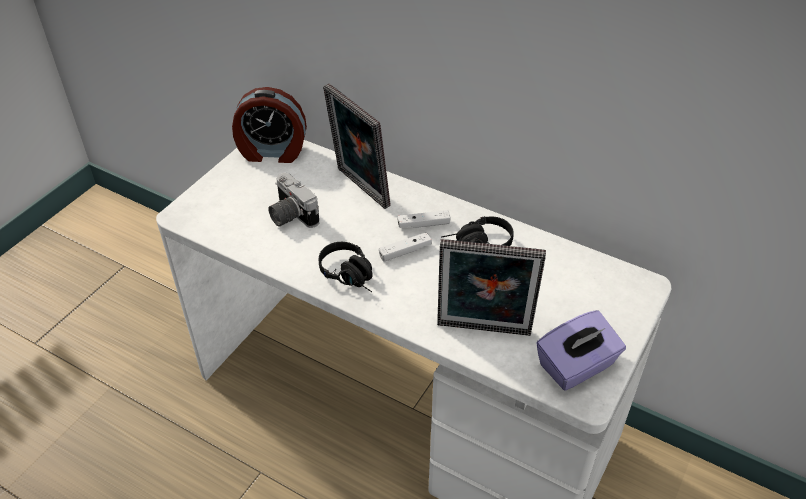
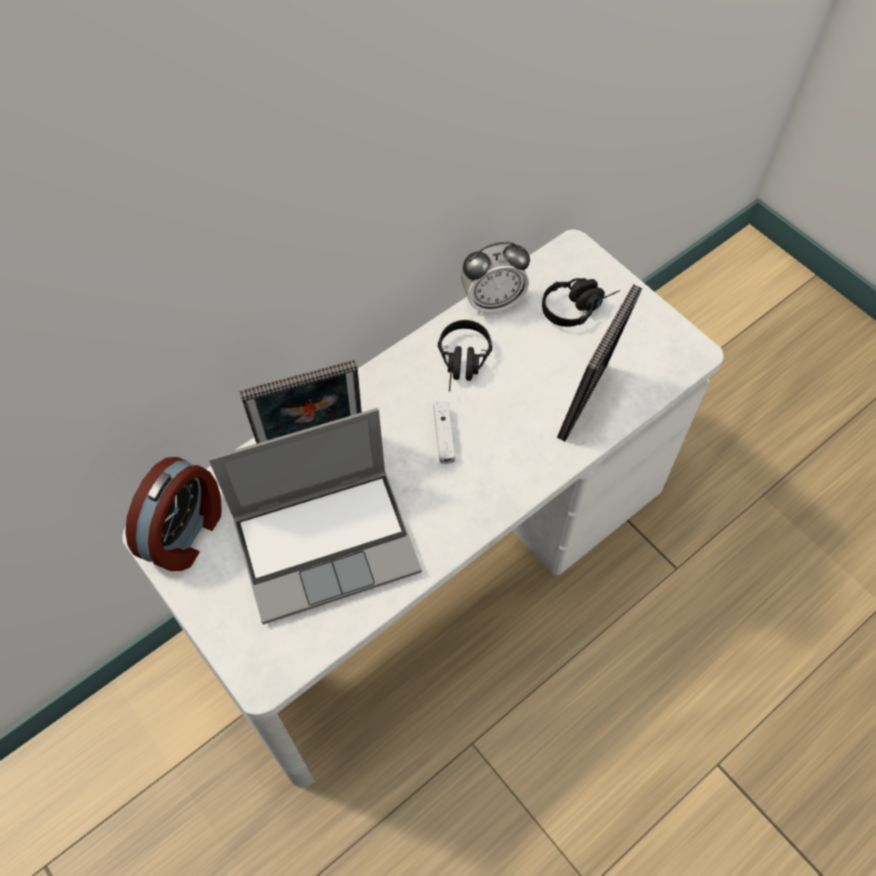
camera: 70 degrees left, 15 degrees up
(290, 216) = (327, 542): camera -> laptop
(352, 276) = (462, 501): black headphones -> black headphones (578, 306)
(423, 224) = (407, 404): white game controller -> none
(550, 247) = (492, 302): none -> alarm clock
(576, 366) = (655, 345): purple tissue box -> none

